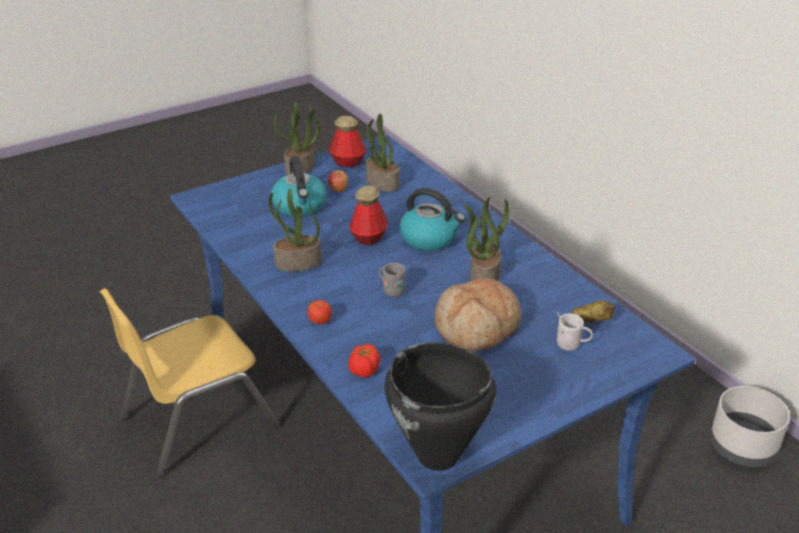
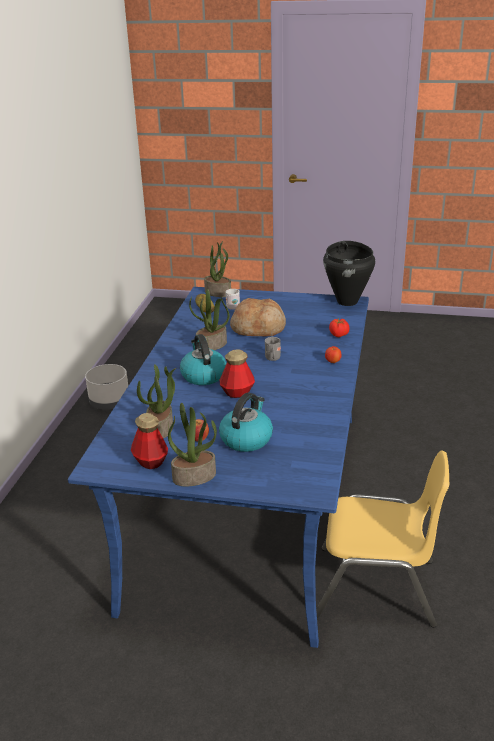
camera: 135 degrees left, 5 degrees down
(298, 263) = (304, 397): potted plant -> potted plant (218, 292)

